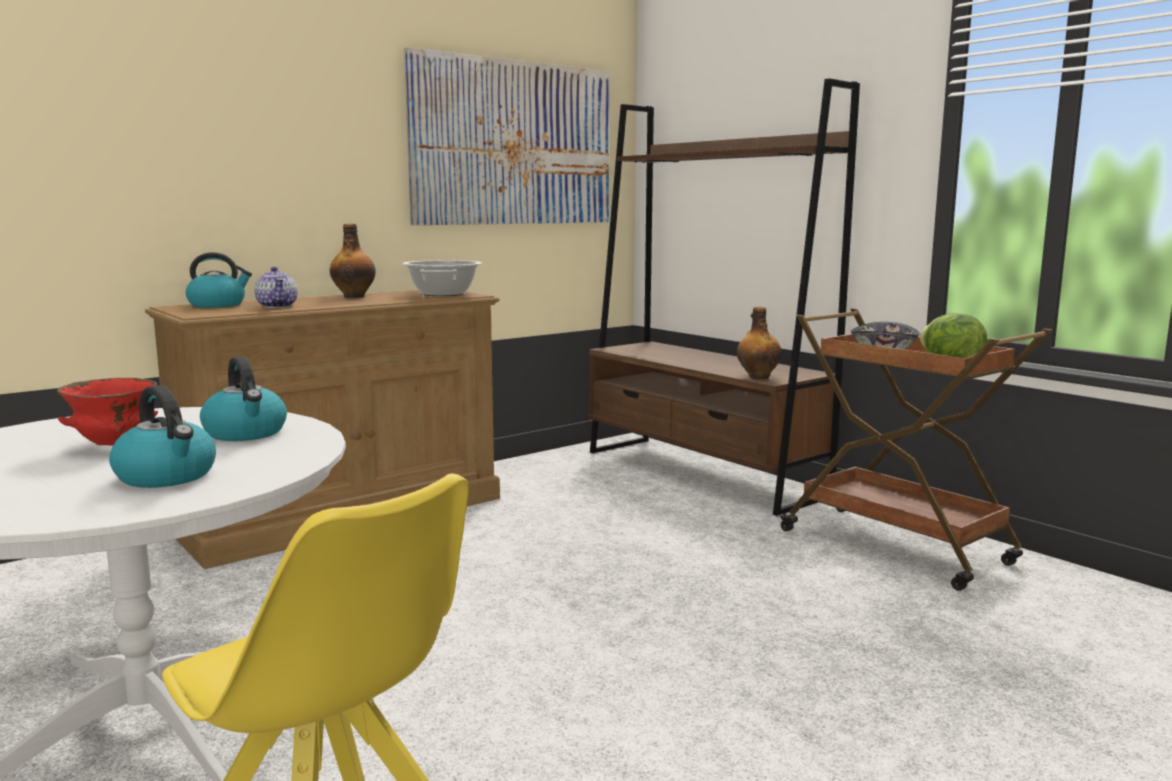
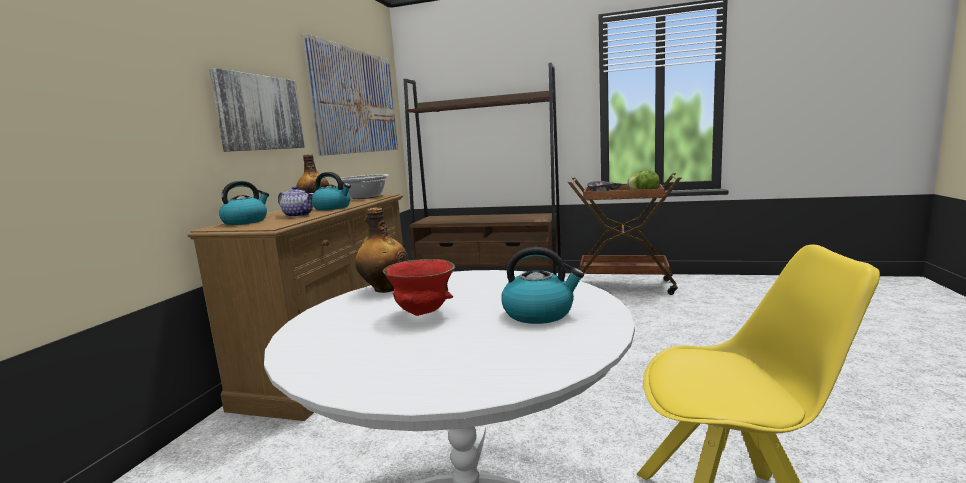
camera: 35 degrees left, 0 degrees up
(246, 433) = (476, 285): kettle -> kettle (333, 208)
(299, 163) = (259, 113): none -> picture
(758, 377) = (531, 219): bottle -> bottle (385, 289)

